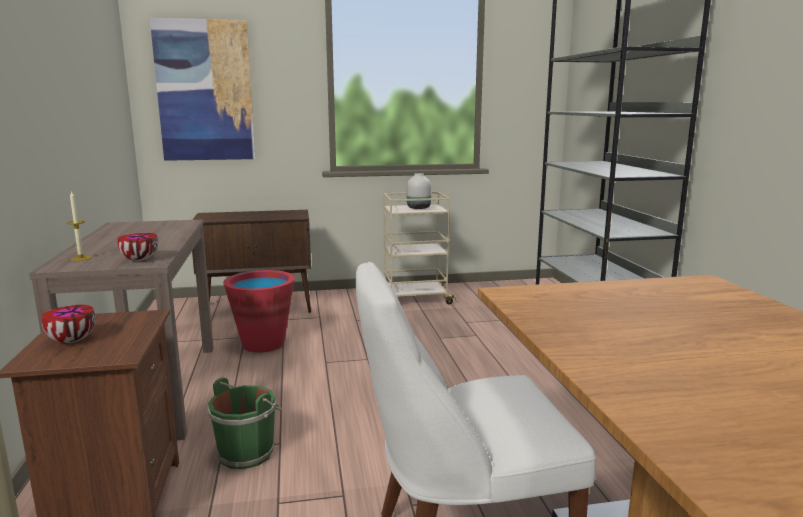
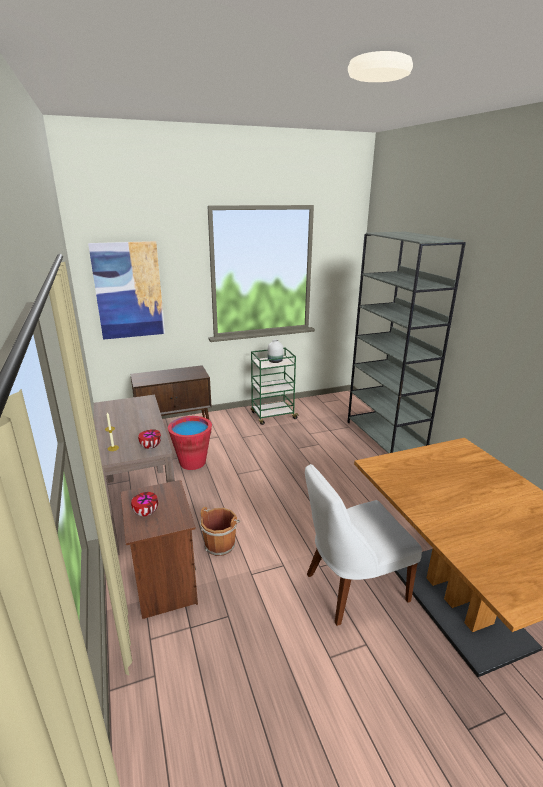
camera: 10 degrees left, 10 degrees up
(248, 452) = (220, 544): green bucket -> brown bucket
(415, 299) = (273, 416): beige cart -> green cart

